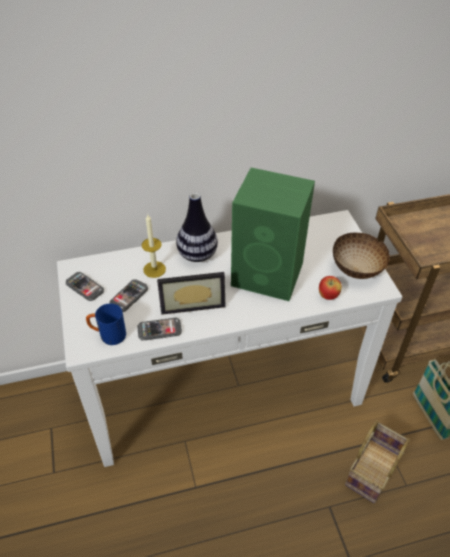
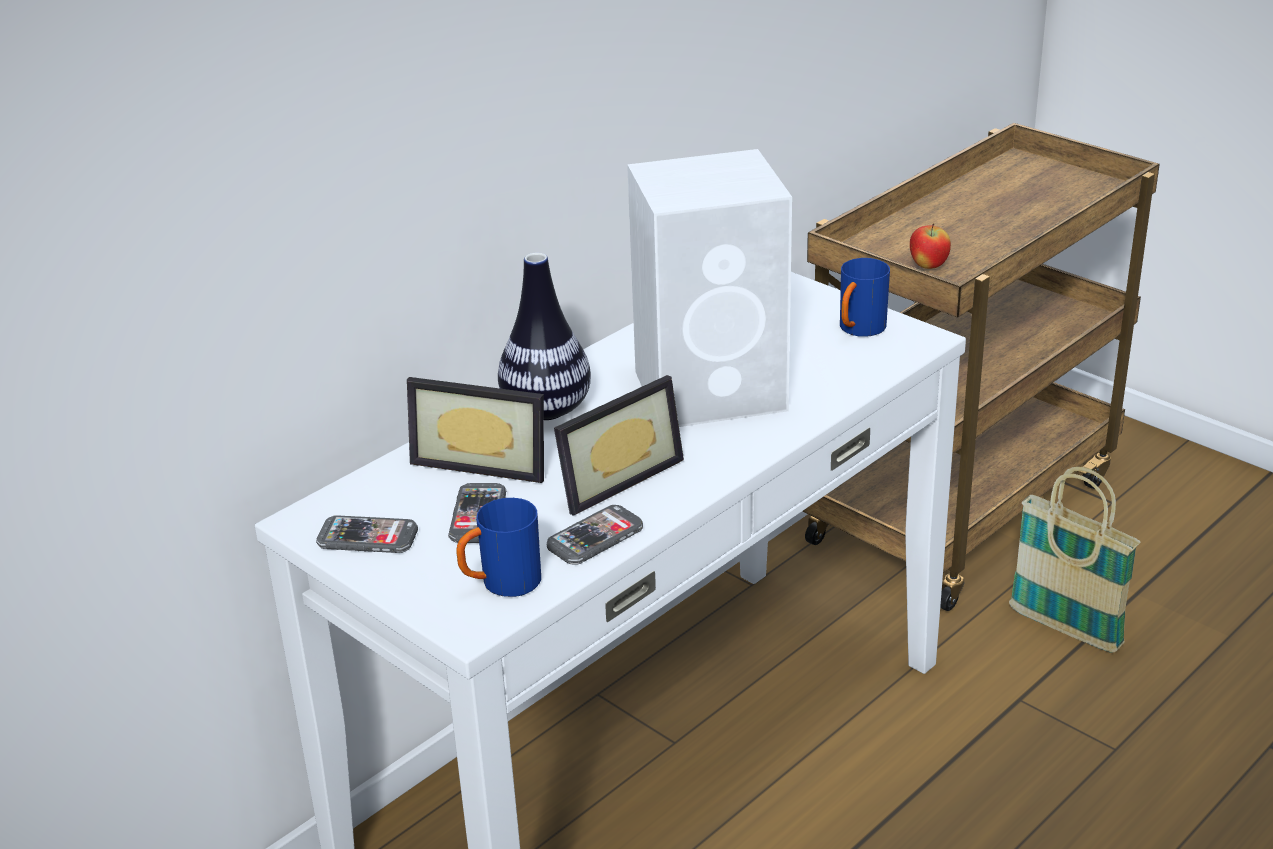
camera: 30 degrees left, 15 degrees down
(154, 269) = (484, 460): candle -> picture frame
(269, 275) = (714, 390): green speaker -> white speaker
(328, 296) = (847, 380): apple -> apple (928, 266)
(356, 270) = (858, 330): bowl -> blue mug
(373, 472) = (1044, 758): basket -> none

